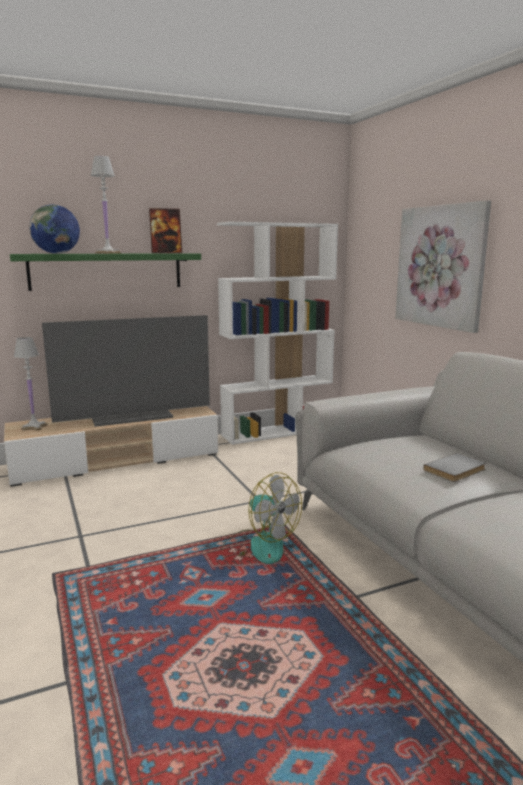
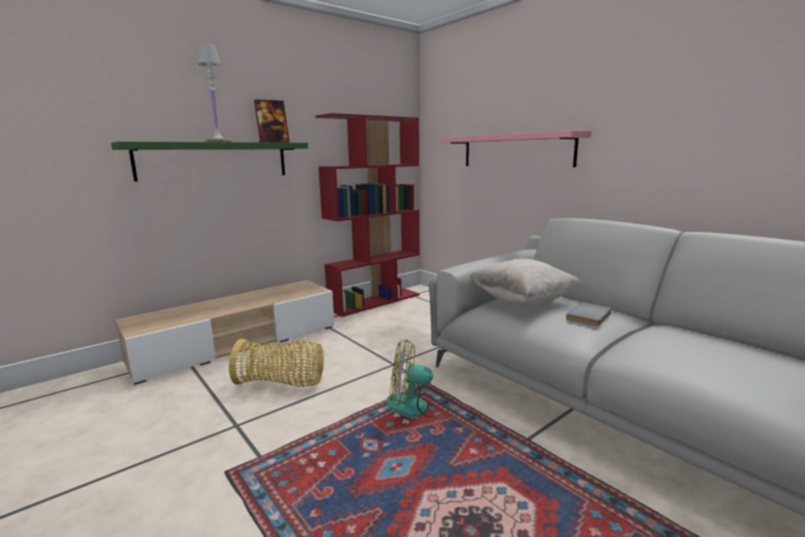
camera: 15 degrees left, 0 degrees up
(34, 427) = (152, 320): white table lamp -> none
(57, 253) = (166, 141): globe -> none
(133, 416) = (252, 300): television -> none
(139, 504) = (282, 383): none -> basket
(259, 546) = (417, 407): fan -> fan turned 150 degrees clockwise
(277, 432) = (375, 301): white bookcase -> red bookcase
(393, 445) = (522, 301): none -> beige pillow
(440, 266) = (516, 150): picture -> pink shelf

